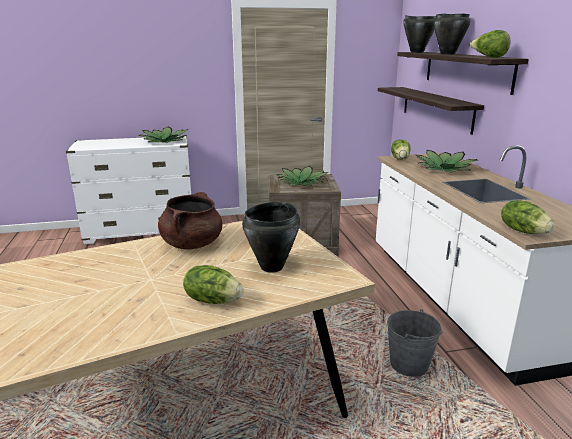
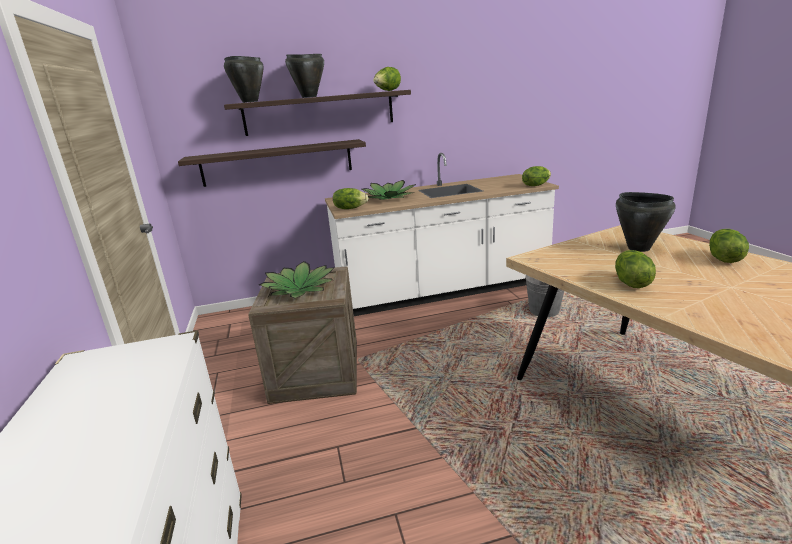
camera: 90 degrees left, 0 degrees up
(165, 141) = (123, 369): potted plant -> none
(192, 244) = (630, 283): brown cooking pot -> lettuce

